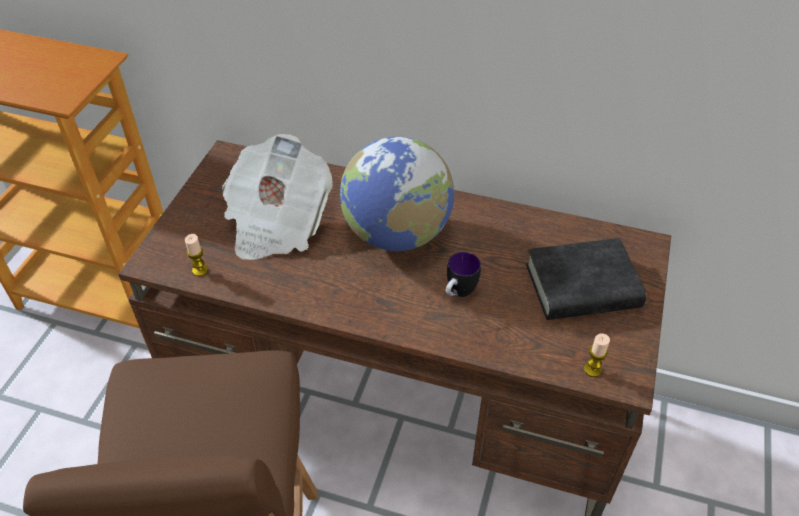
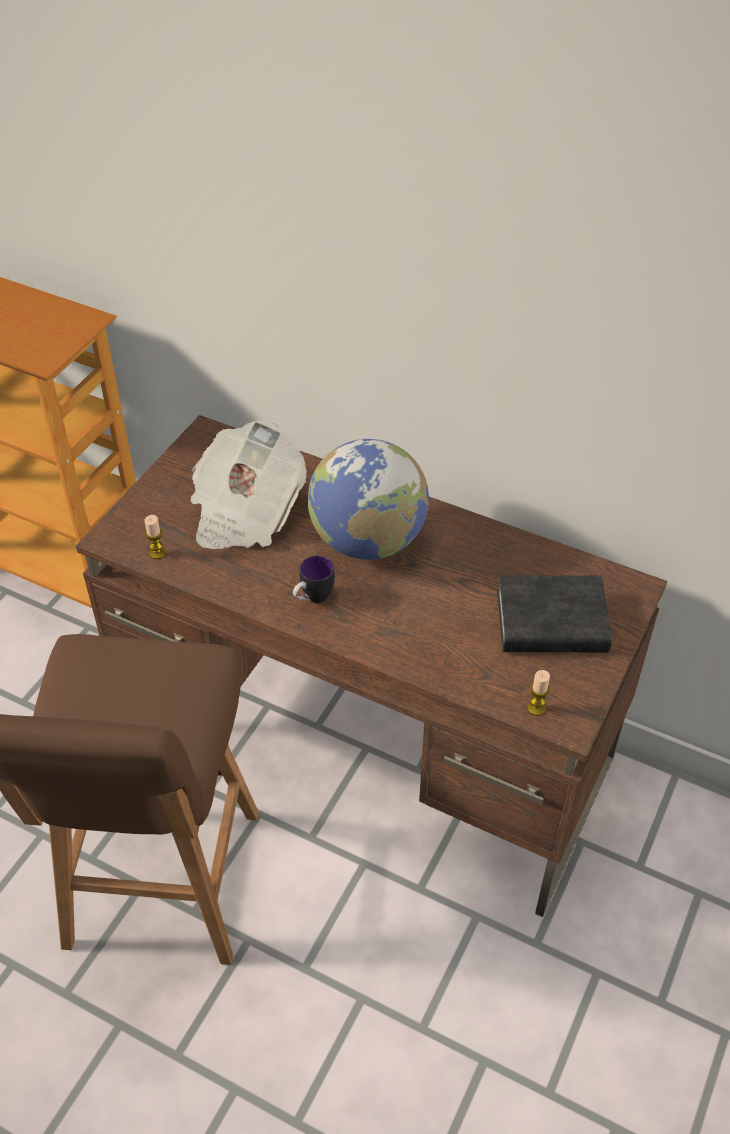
camera: 10 degrees right, 0 degrees up
(458, 293) = (417, 612): mug -> mug (313, 599)

